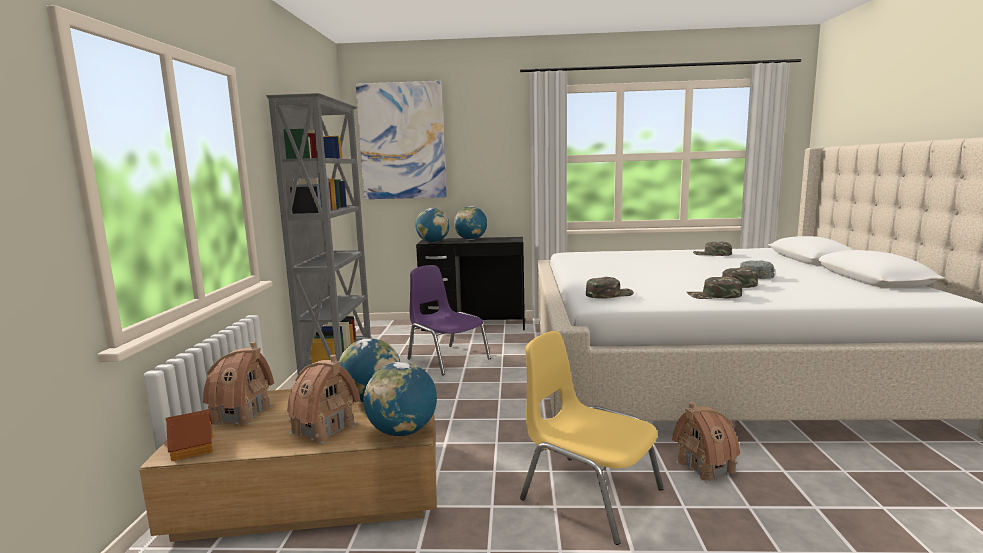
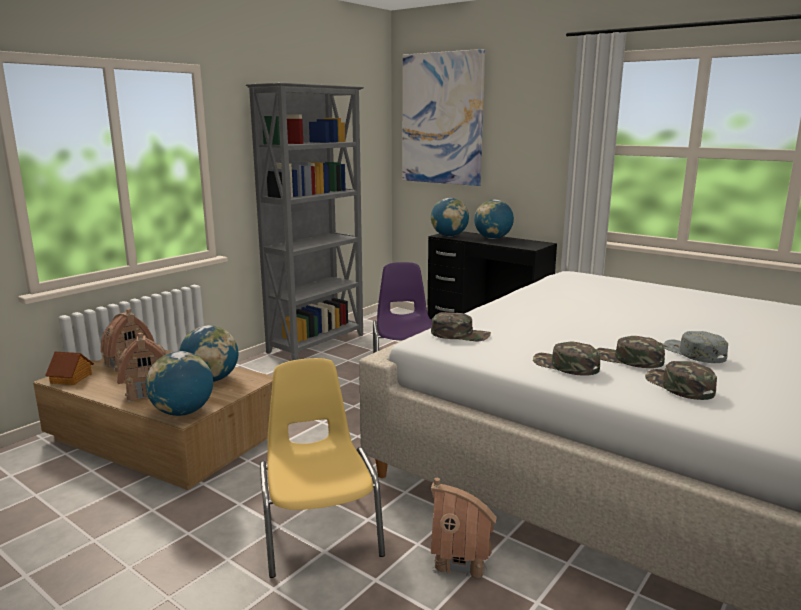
camera: 35 degrees right, 5 degrees up
(712, 254) = (750, 311): green cap -> green cap (679, 386)

